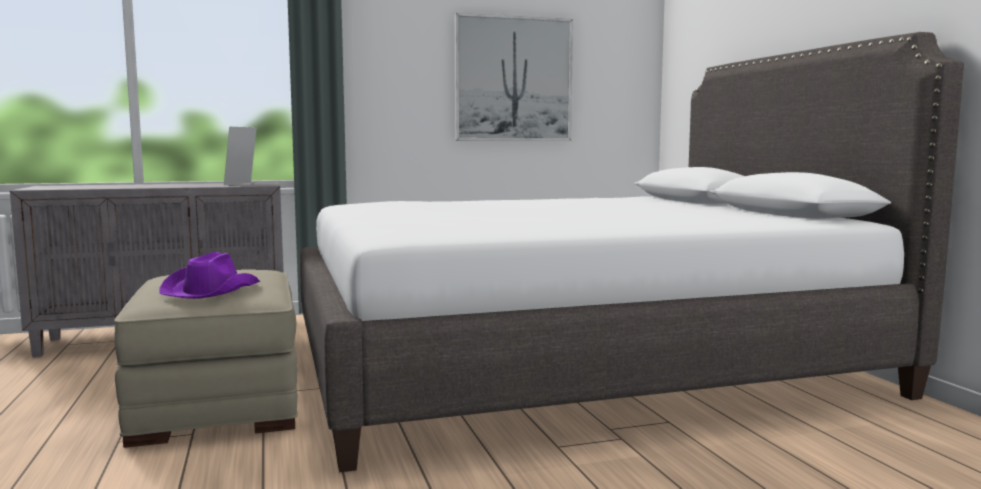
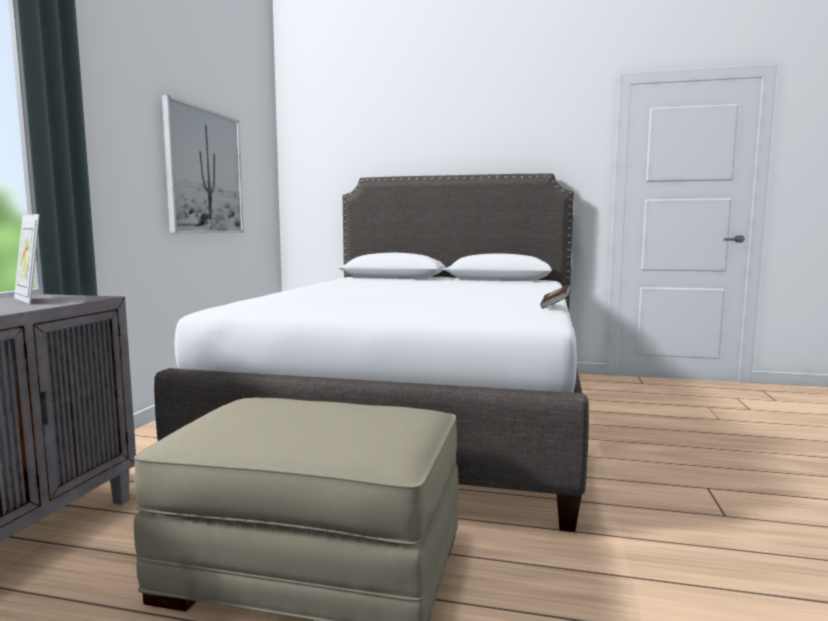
camera: 60 degrees left, 0 degrees up
(211, 290) = (368, 423): purple hat -> none
(517, 234) = (555, 306): none -> book

